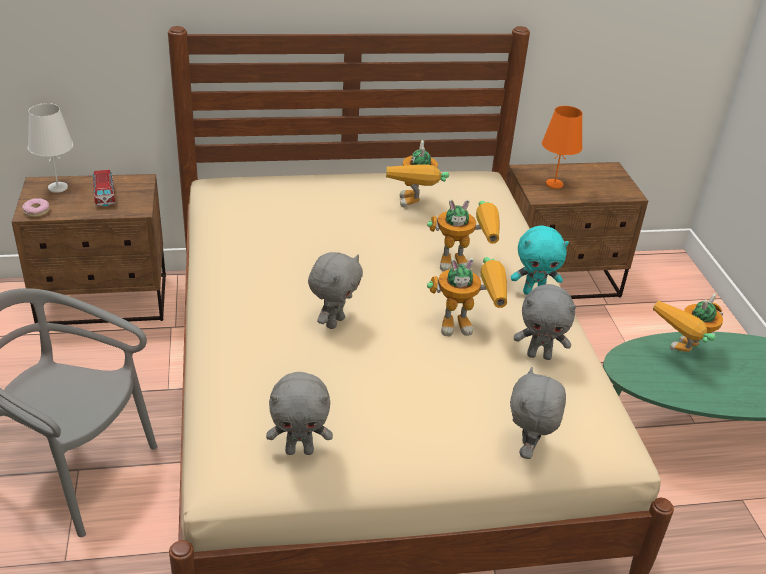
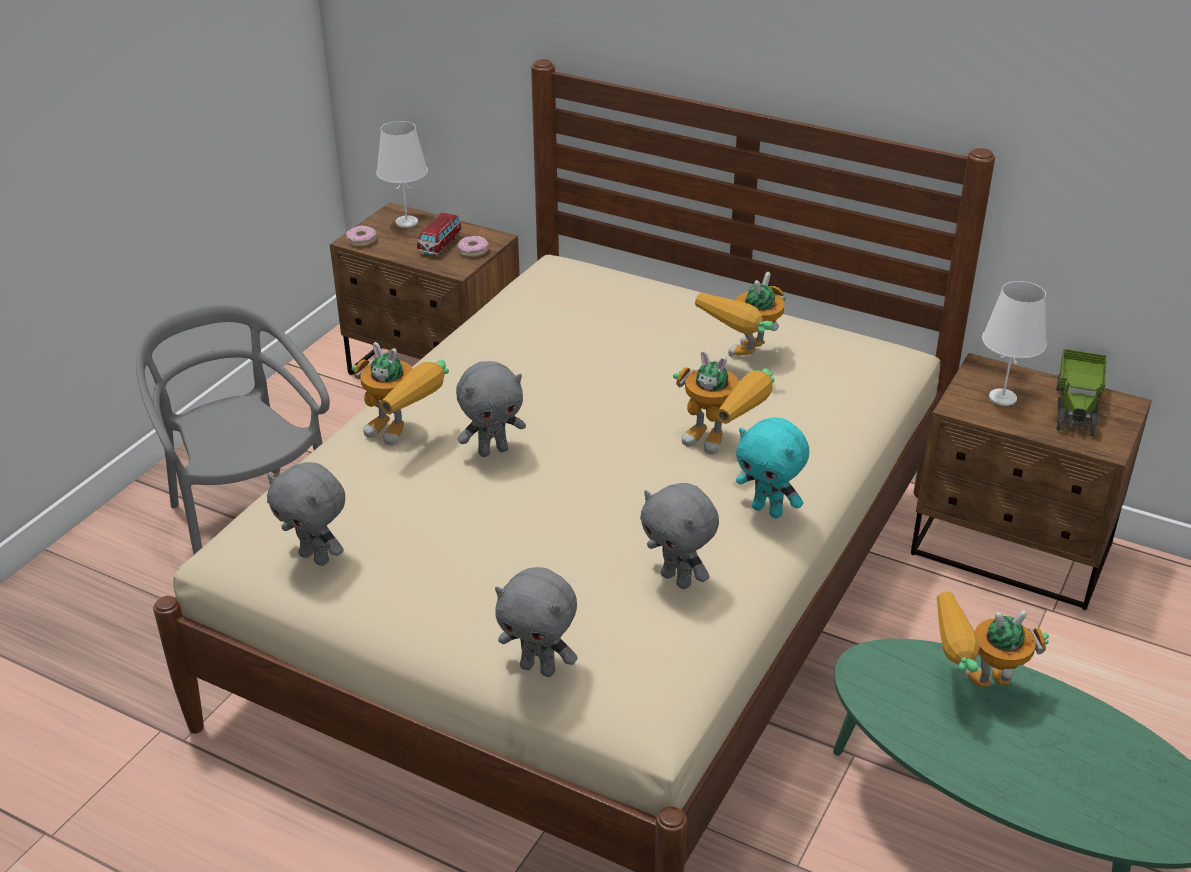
camera: 40 degrees right, 0 degrees up
(135, 193) = (473, 251): none -> donut
(467, 324) = (635, 512): toy robot -> toy robot (404, 435)
(528, 450) = (539, 668): grey plush toy -> grey plush toy turned 120 degrees counterclockwise
(554, 184) = (1002, 398): orange table lamp -> white table lamp
(592, 176) = (1077, 406): none -> toy truck

